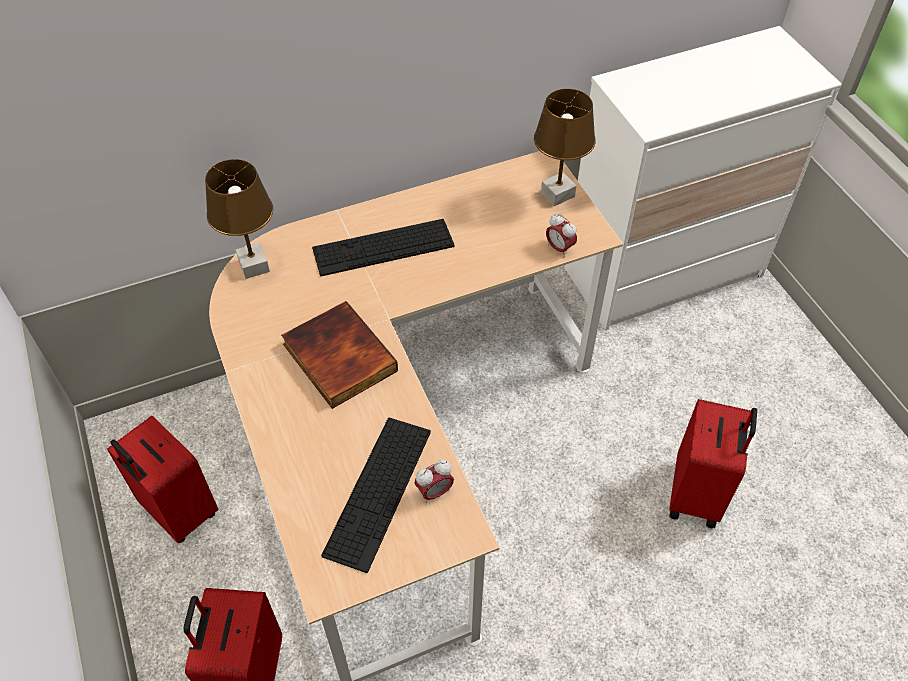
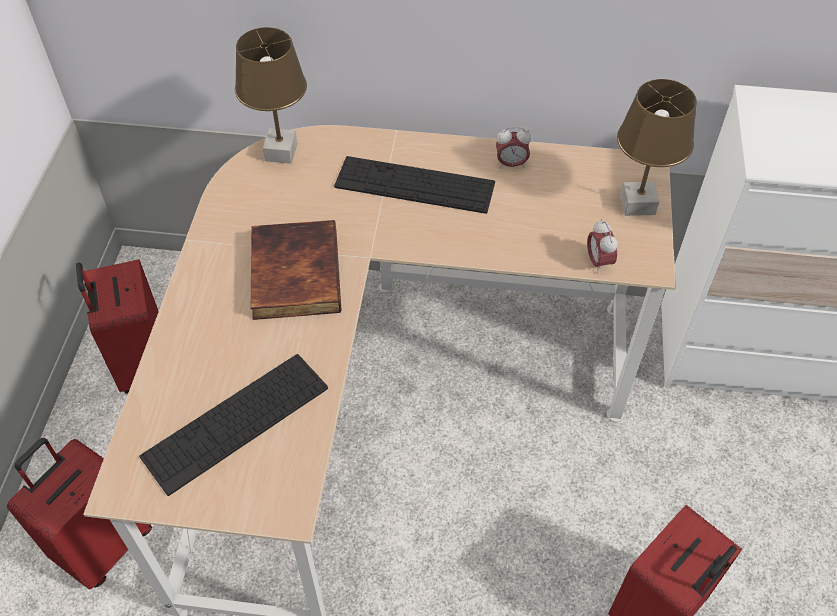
camera: 30 degrees right, 0 degrees up
(434, 492) = (288, 450): alarm clock -> alarm clock (511, 164)

